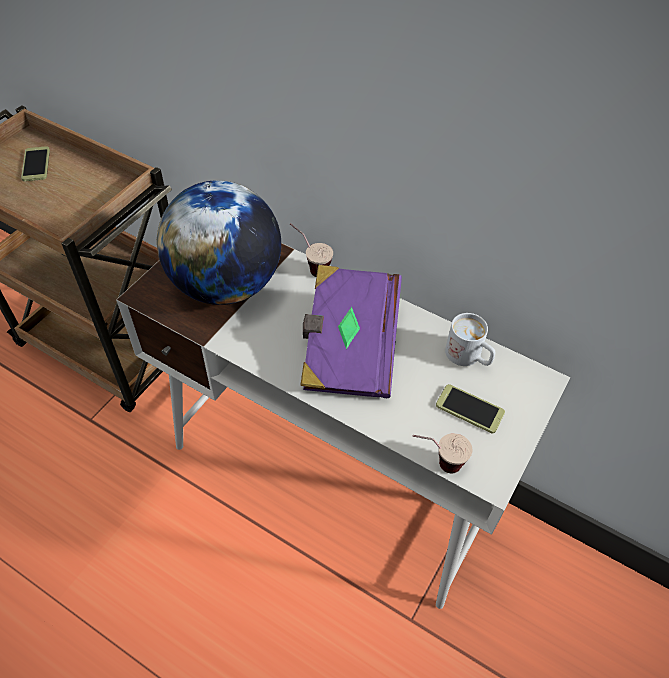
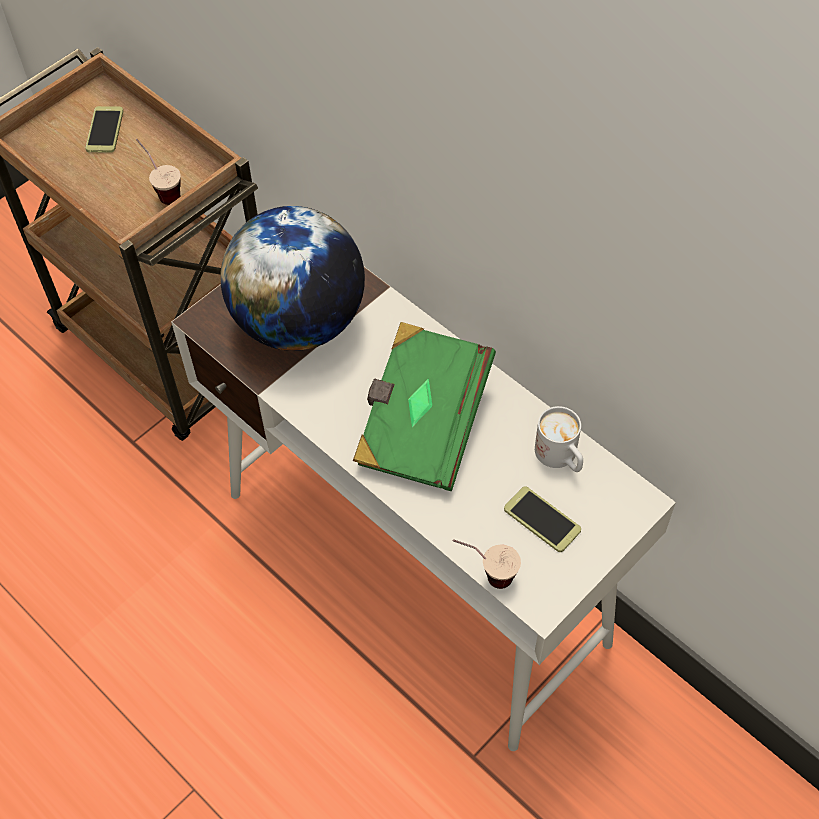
camera: 15 degrees right, 5 degrees up
(310, 266) = (403, 312): cup -> cup (162, 190)
(348, 348) = (422, 424): purple book -> green book

